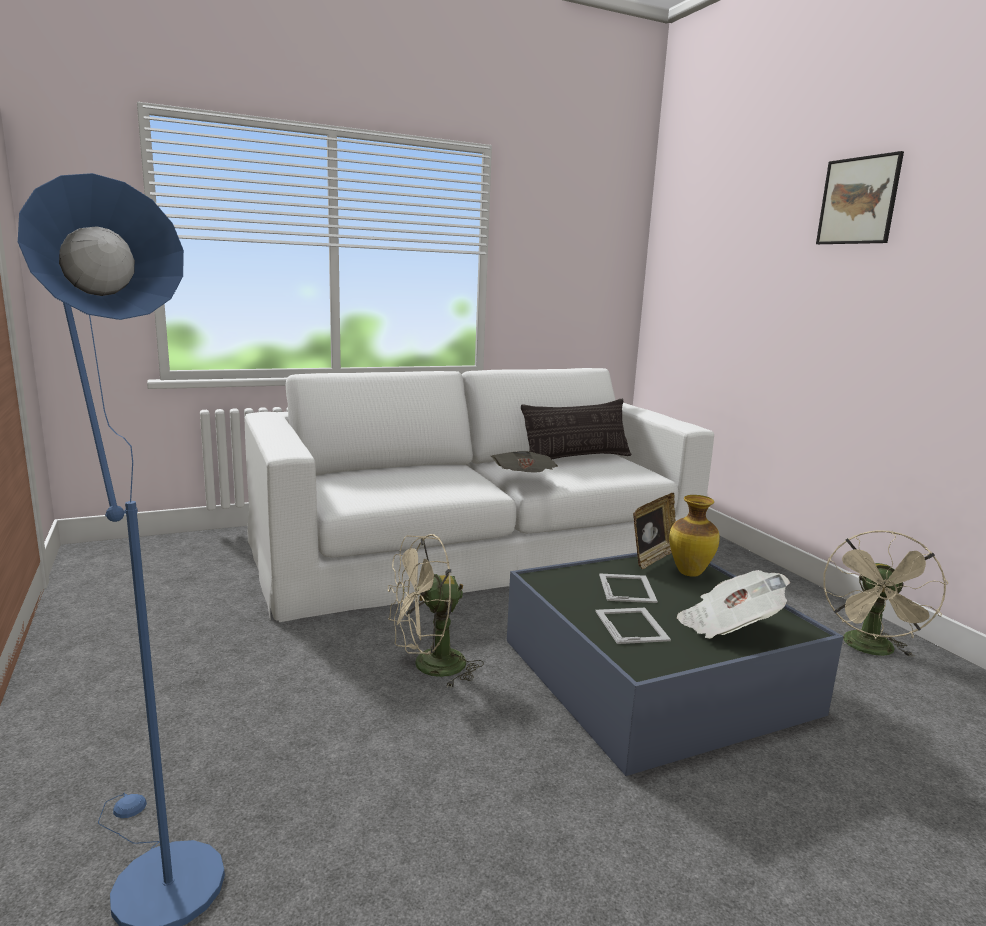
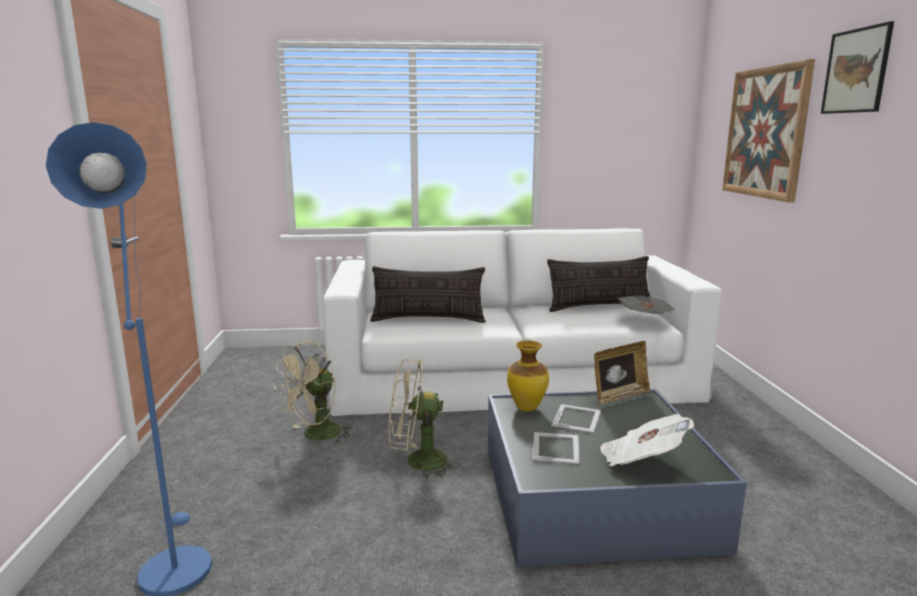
camera: 20 degrees right, 0 degrees up
(391, 485) = (428, 320): none -> pillow
(524, 480) = (537, 323): newspaper -> newspaper (645, 320)
(689, 573) = (644, 412): vase -> vase (526, 408)
(741, 263) = (765, 132): none -> picture
(871, 650) = (829, 506): beige fan -> beige fan (316, 436)

